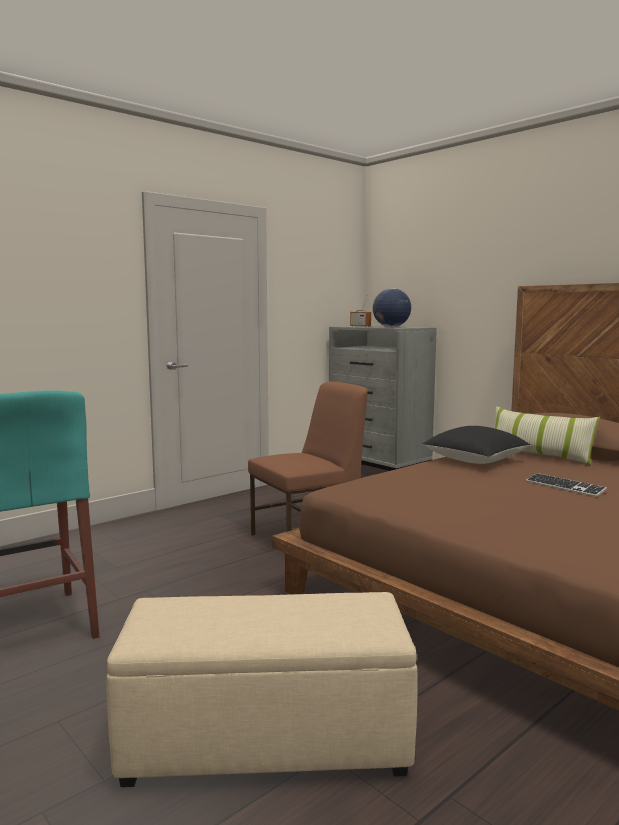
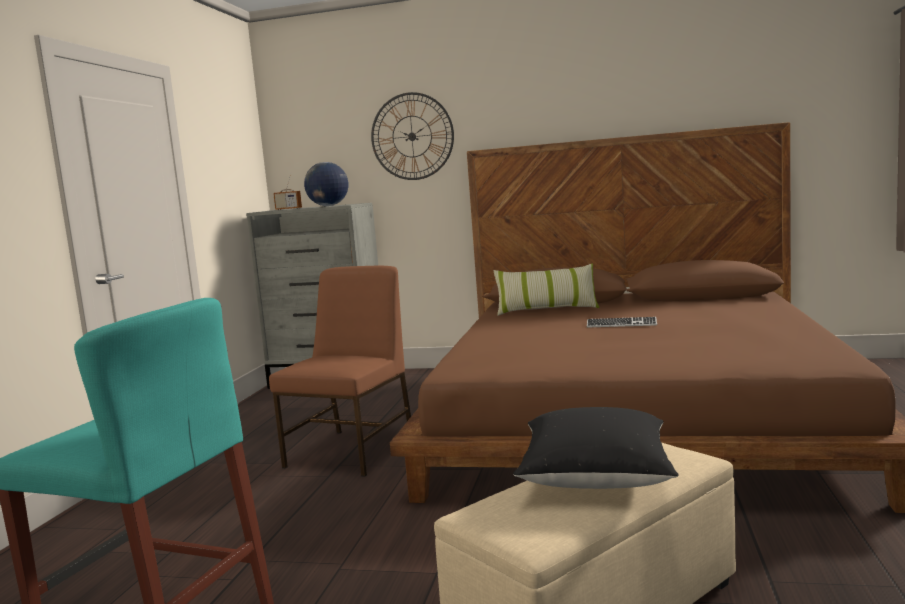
camera: 35 degrees left, 0 degrees up
(475, 461) = (509, 324): black pillow -> black pillow (595, 477)
(476, 269) = (412, 136): none -> wall clock

